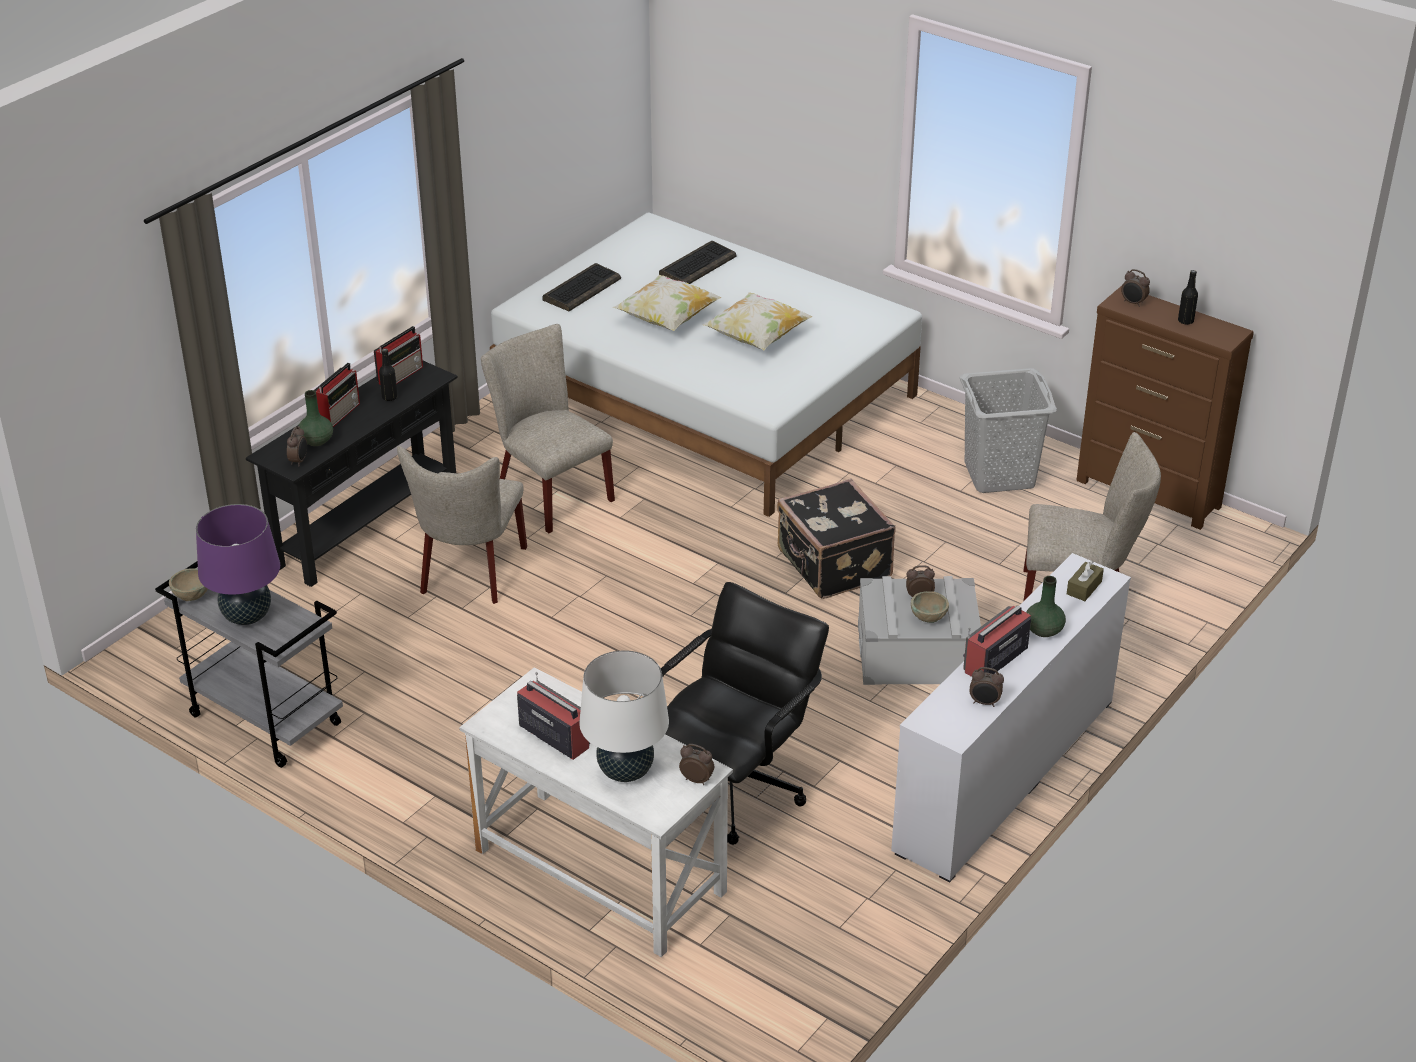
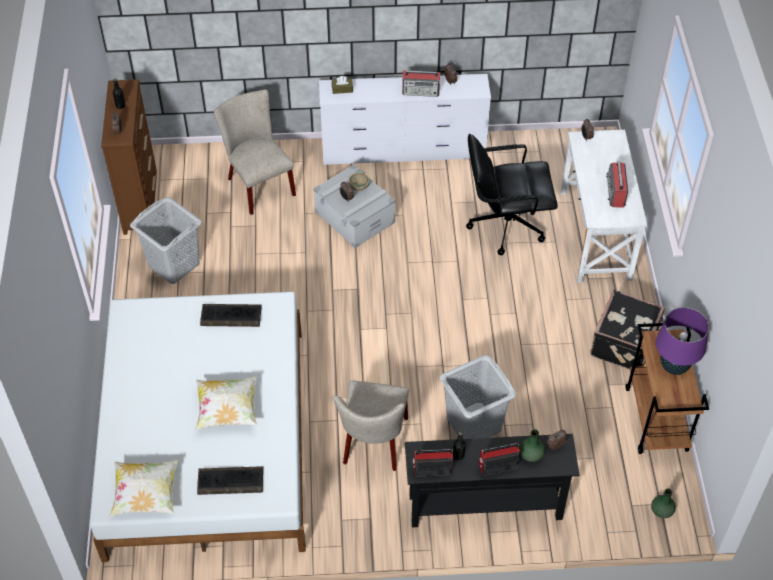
camera: 130 degrees left, 15 degrees up
(192, 596) = (689, 401): beige bowl -> none
(263, 720) = (657, 419): grey cart -> brown cart
(470, 574) = (474, 424): beige chair -> grey laundry basket
(625, 771) = (607, 159): white table lamp -> none
(697, 265) = (146, 441): keyboard -> keyboard (230, 316)
(756, 338) = (210, 354): pillow -> pillow (146, 495)
(832, 566) = (318, 284): black suitcase -> black suitcase (625, 344)
(1043, 630) = (385, 87): green vase -> green vase (662, 510)

